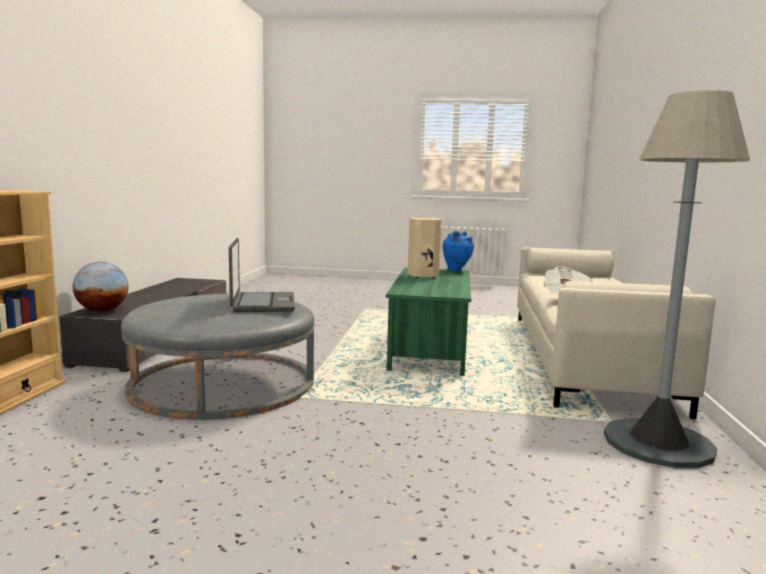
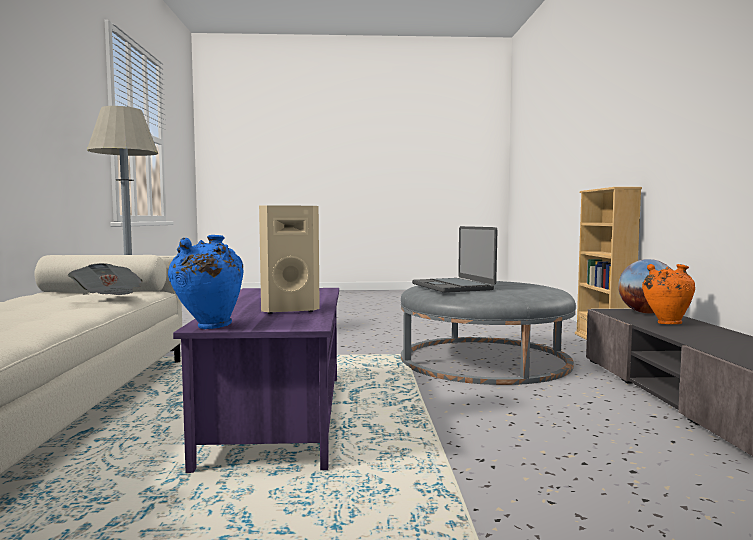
camera: 170 degrees right, 5 degrees down
(139, 301) = (666, 323): none -> orange vase
(430, 350) = (277, 417): green coffee table -> purple coffee table

